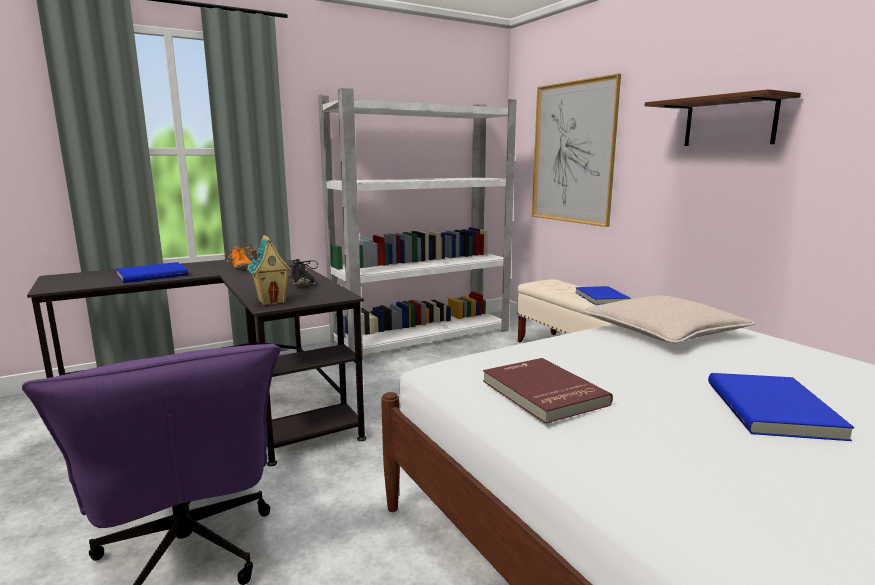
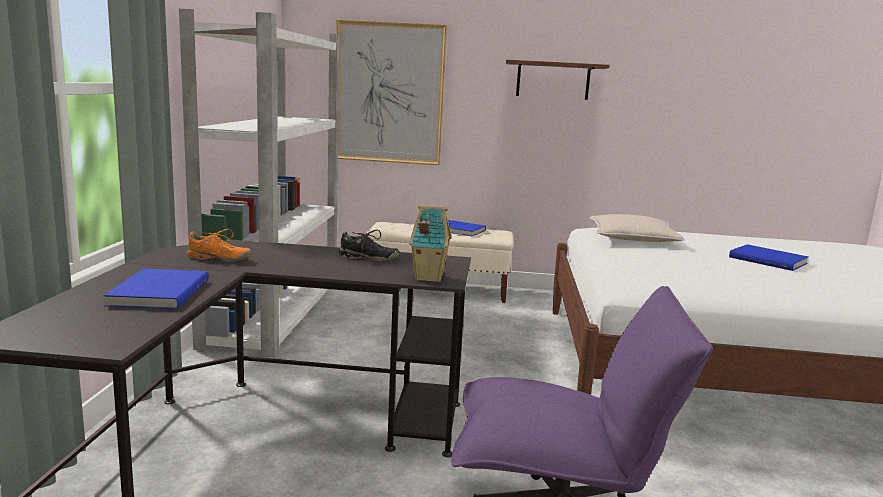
camera: 55 degrees left, 0 degrees up
(542, 393) = (714, 281): red book -> none

